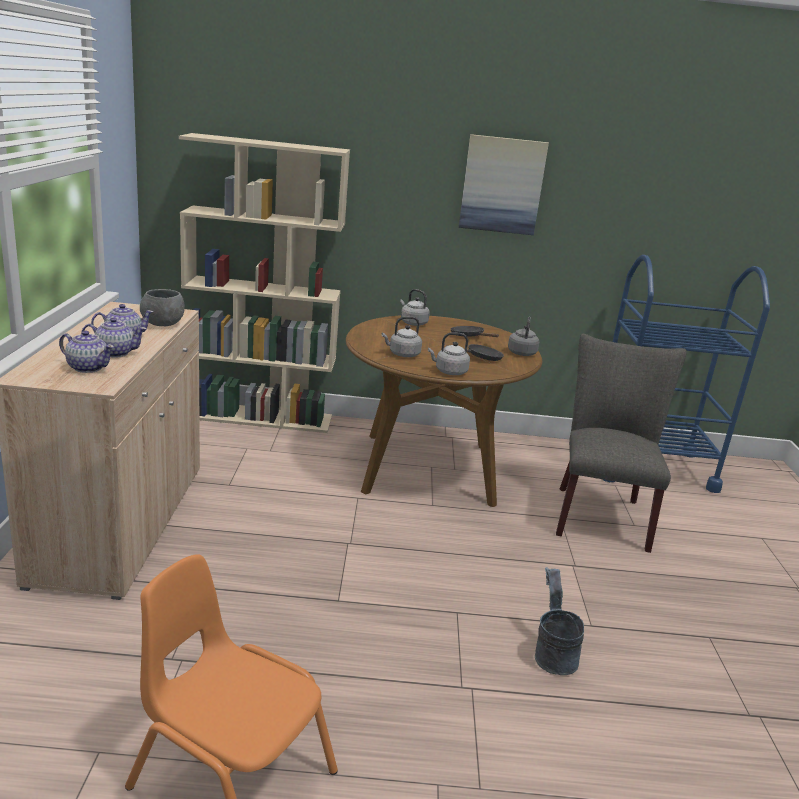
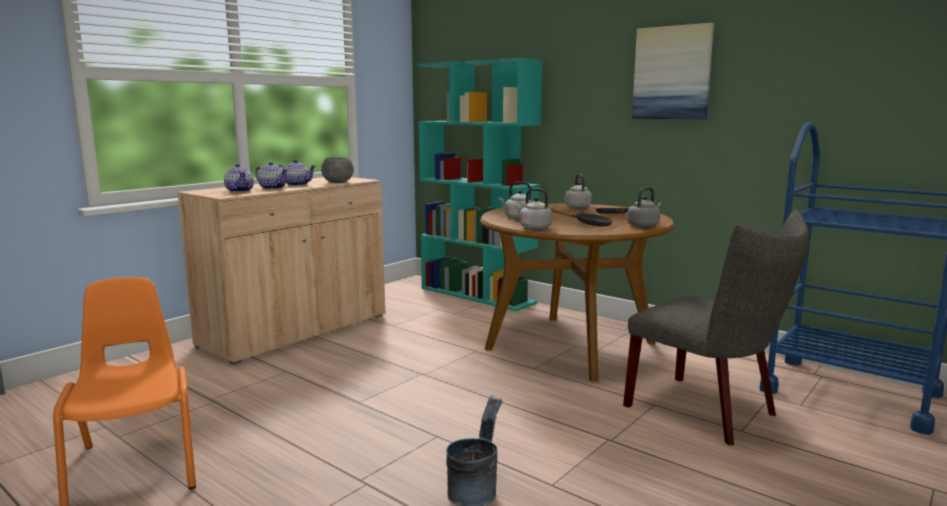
camera: 40 degrees right, 10 degrees down
(260, 417) = (478, 295): beige bookcase -> turquoise bookcase
(599, 513) = (709, 412): grey chair -> grey chair turned 90 degrees clockwise

